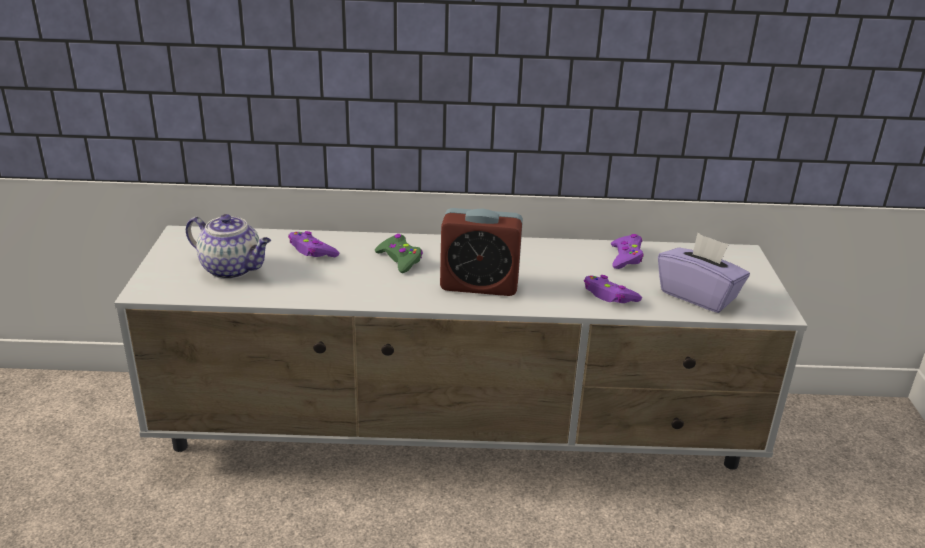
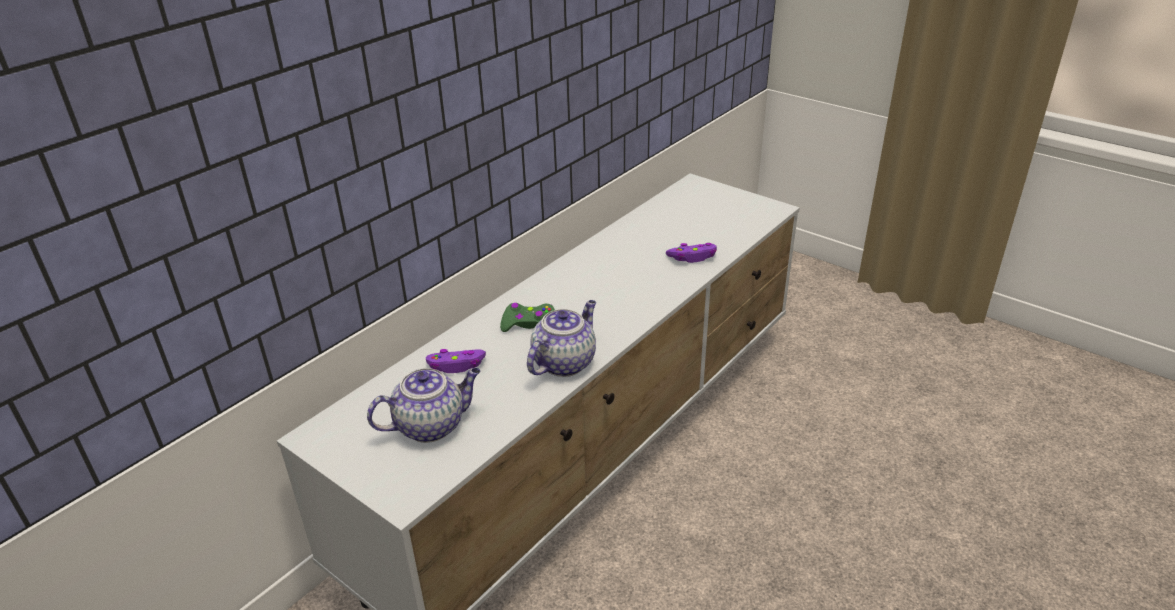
camera: 50 degrees left, 5 degrees up
(368, 292) = (564, 362): none -> teapot
(479, 285) = (616, 304): alarm clock -> none
(626, 257) = (649, 226): purple game controller -> none
(698, 295) = (728, 225): purple tissue box -> none

